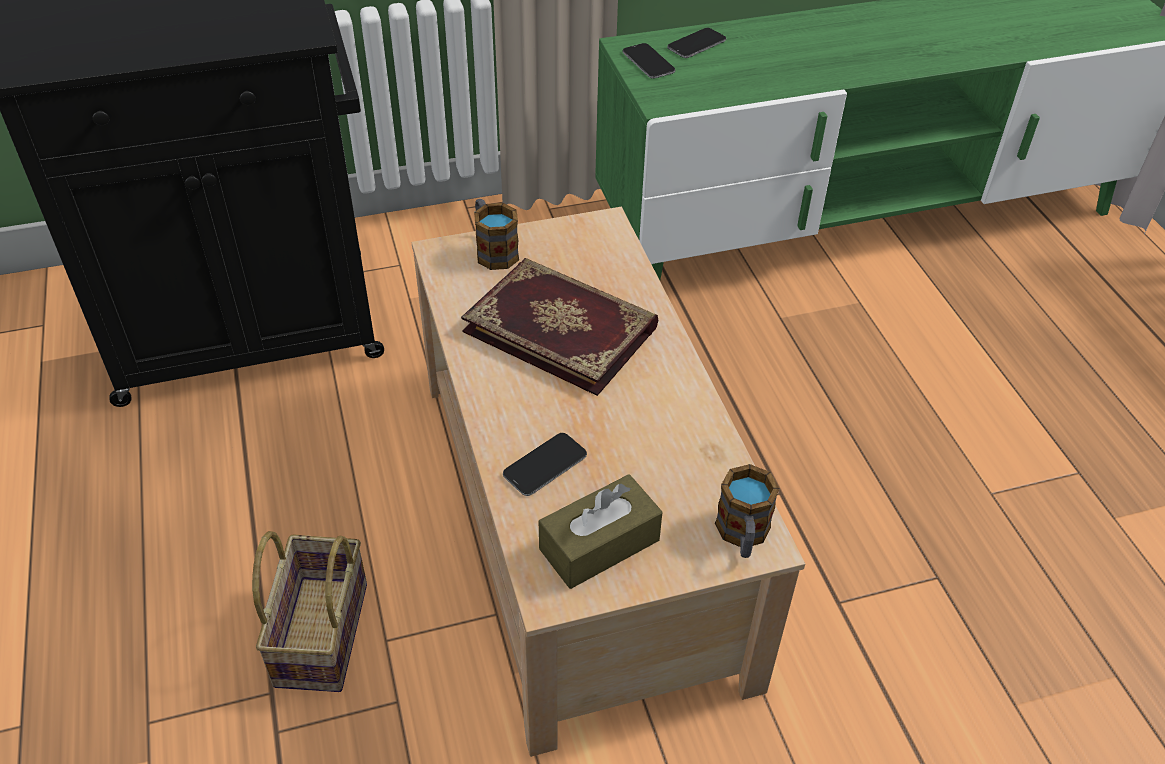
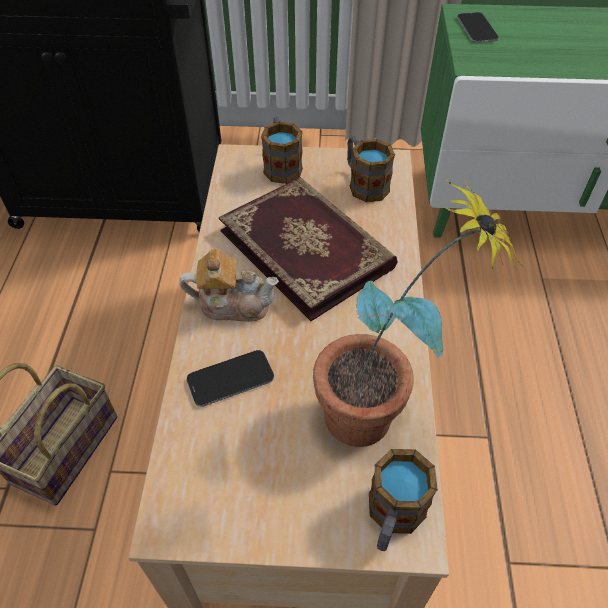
camera: 20 degrees right, 5 degrees up
(512, 398) = (232, 304): none -> teapot
(589, 251) = (364, 183): none -> mug
(599, 544) = (242, 481): brown tissue box -> none
(696, 44) = (527, 21): phone -> none
(698, 460) = (379, 416): none -> potted plant

